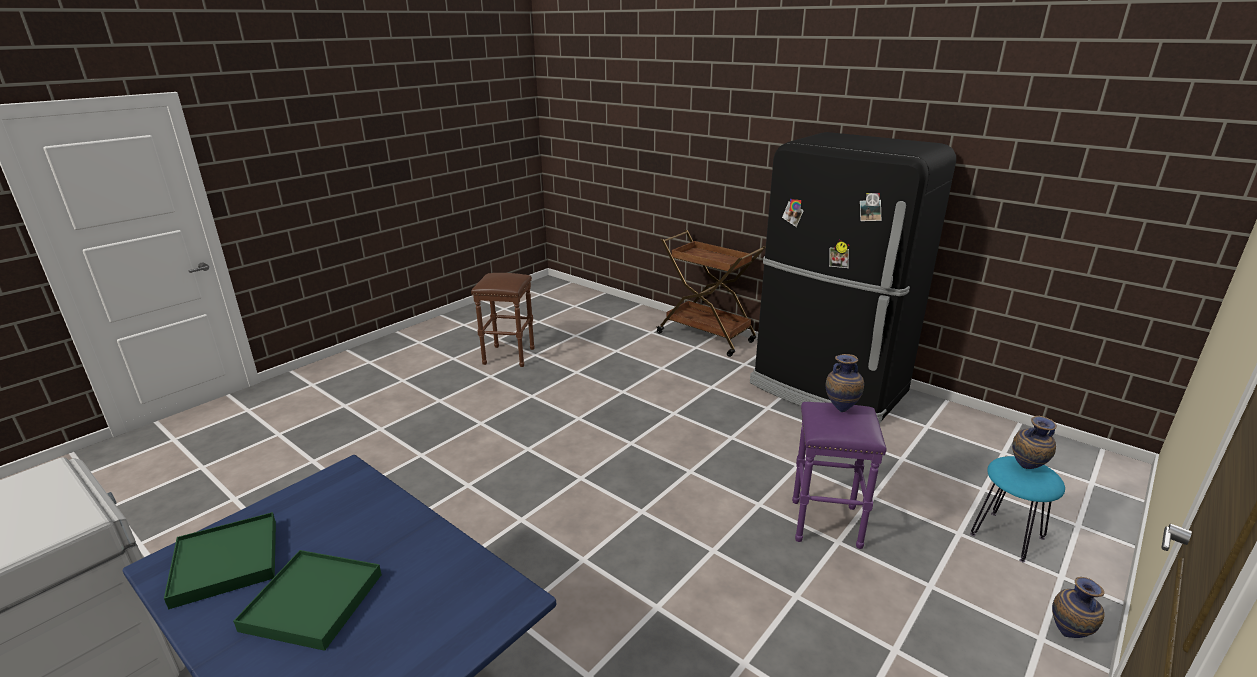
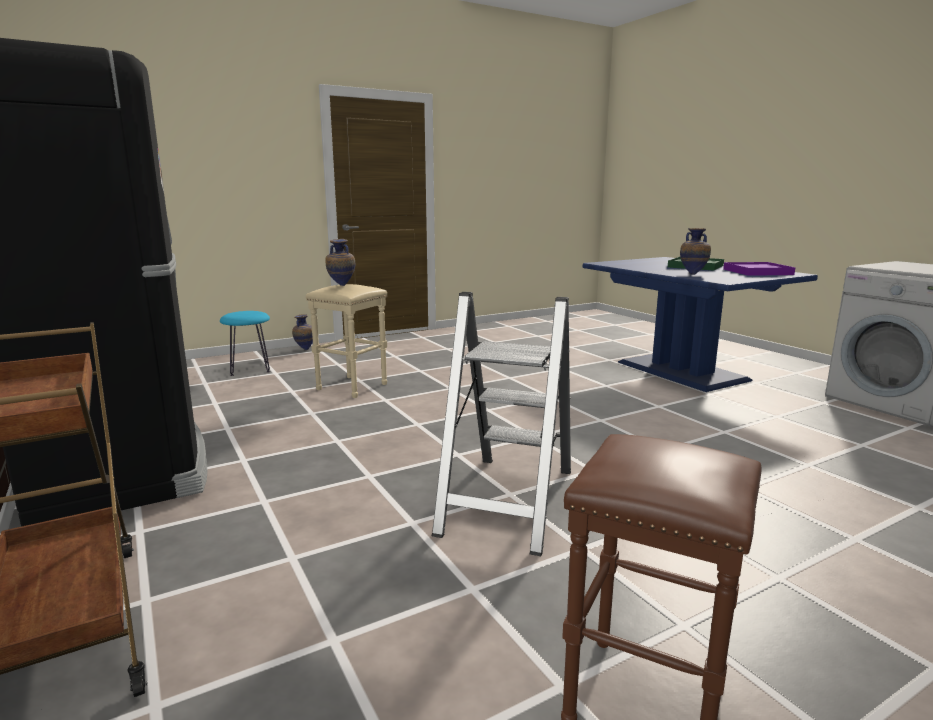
camera: 160 degrees left, 10 degrees down
(226, 562) = (757, 272): green tray -> purple tray
(578, 413) = (507, 501): none -> grey step ladder
(824, 522) = (352, 387): purple stool -> beige stool
(1026, 469) = (243, 313): vase -> vase (693, 274)

